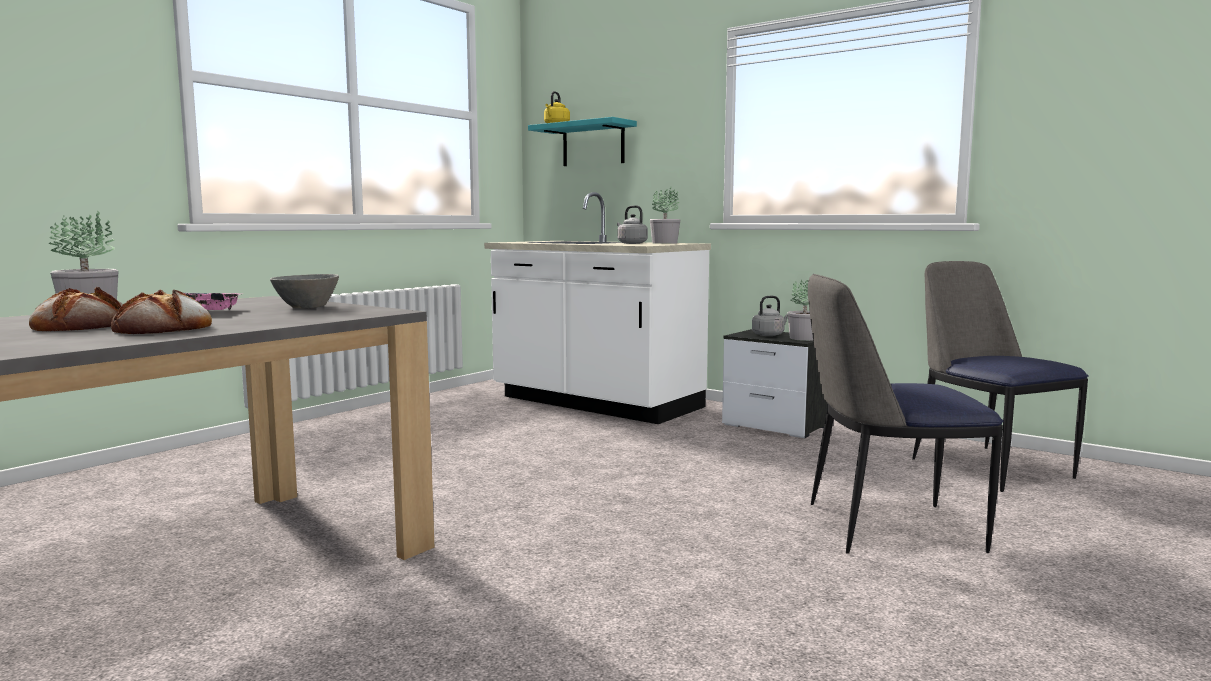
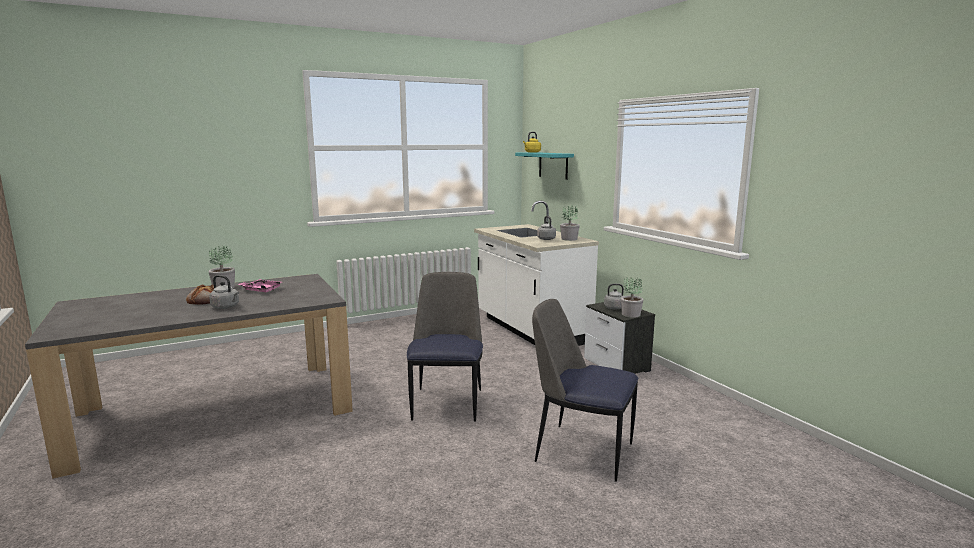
camera: 25 degrees right, 5 degrees up
(164, 328) = (226, 307): bread -> grey kettle
(305, 307) = (307, 290): grey bowl -> none
(988, 467) = (712, 423): chair -> chair (447, 403)

